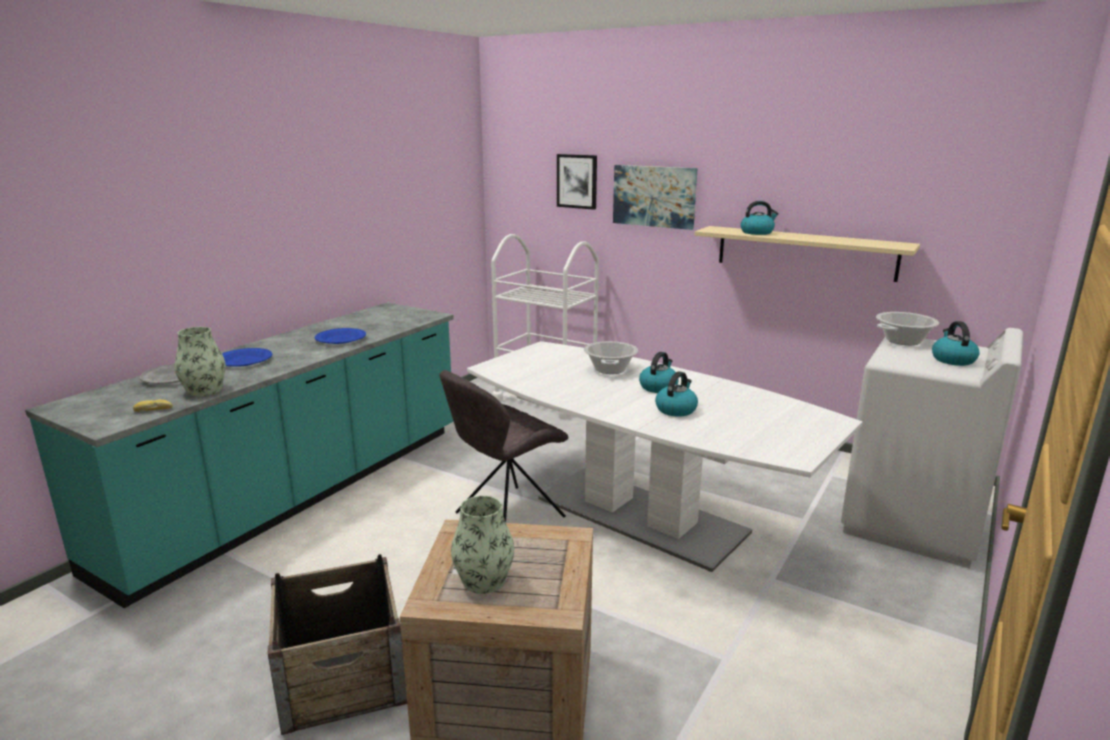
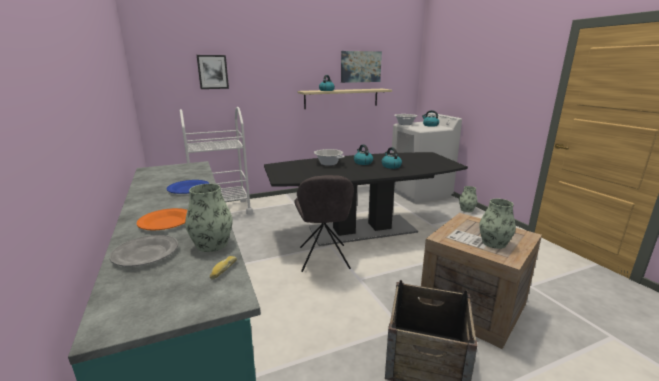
camera: 55 degrees left, 0 degrees up
(244, 361) = (166, 222): blue plate -> orange plate
(639, 514) = (362, 229): white dining table -> black dining table
(654, 196) = (265, 77): picture -> picture (360, 66)
(934, 607) = (466, 209): none -> vase

